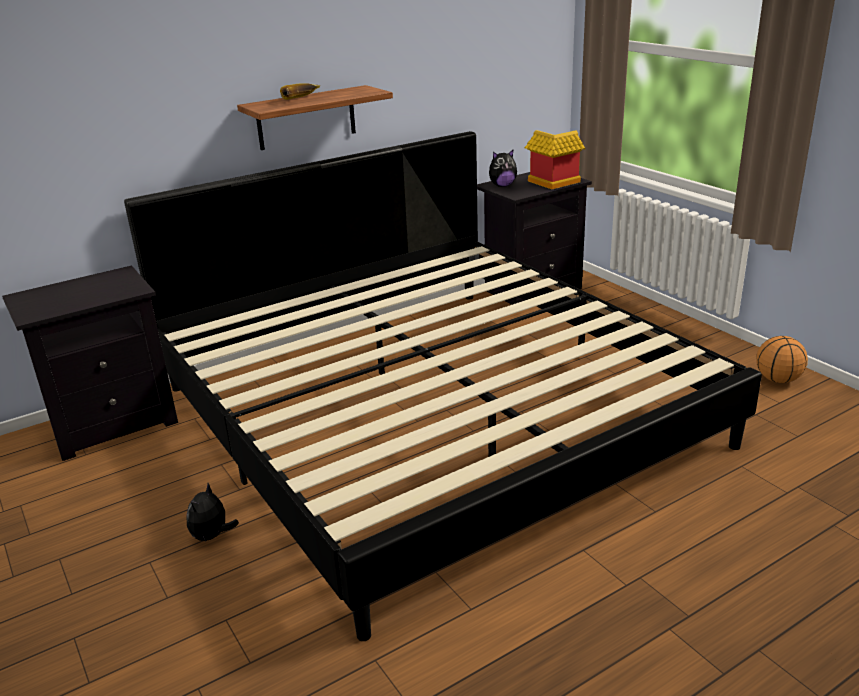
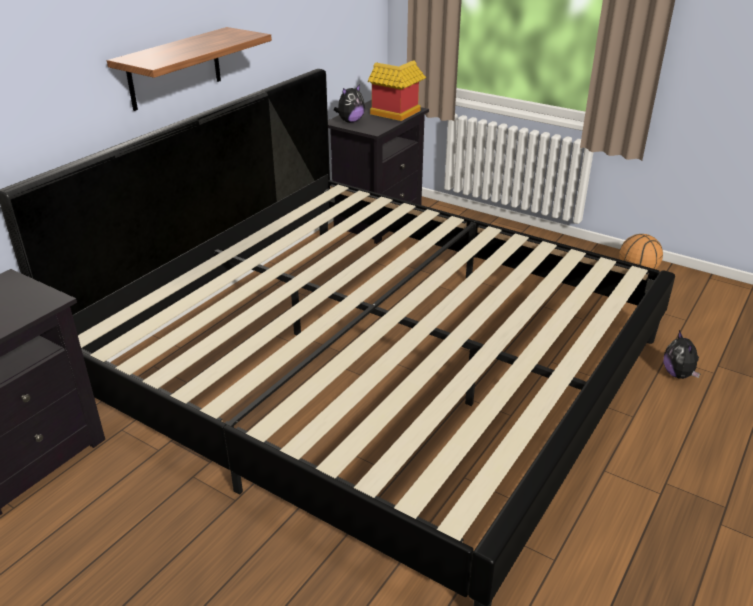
camera: 25 degrees left, 5 degrees up
(212, 536) = (244, 563): plush toy -> plush toy (678, 374)
(301, 99) = (178, 48): banana -> none

